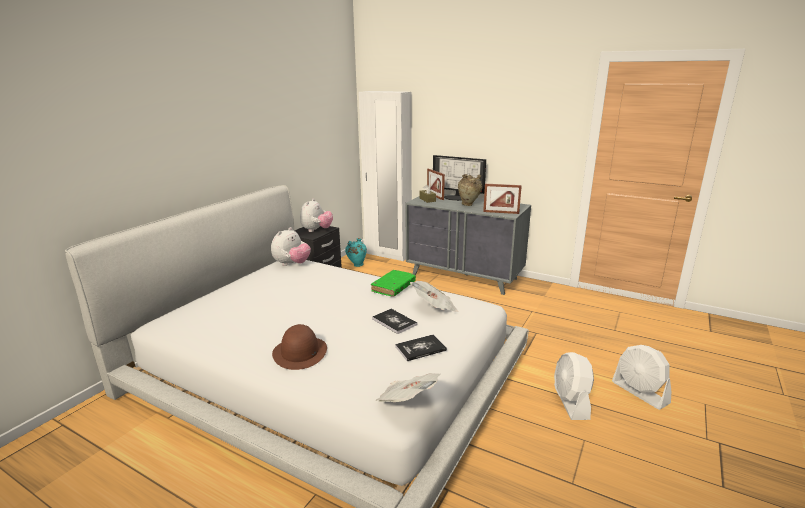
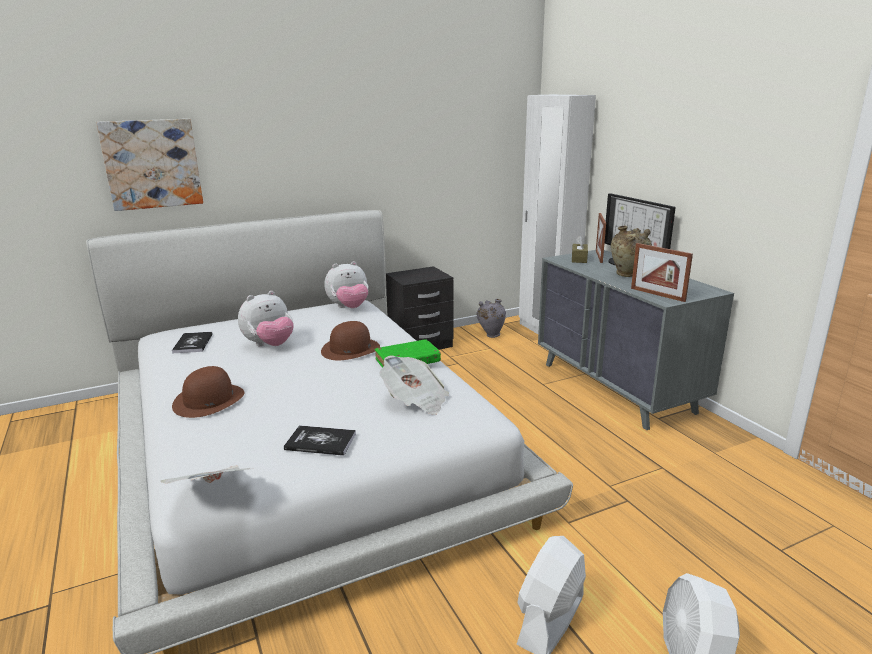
camera: 35 degrees right, 0 degrees up
(108, 168) = (152, 164): none -> picture
(316, 230) = (423, 275): plush toy -> plush toy (269, 345)
(343, 290) = (350, 349): none -> brown hat
(356, 265) = (491, 335): turquoise vase -> grey vase
(394, 322) = (343, 401): book -> book (193, 343)

